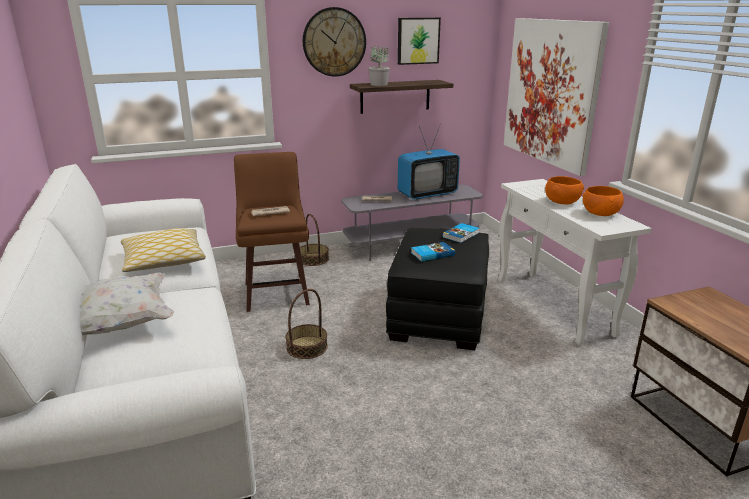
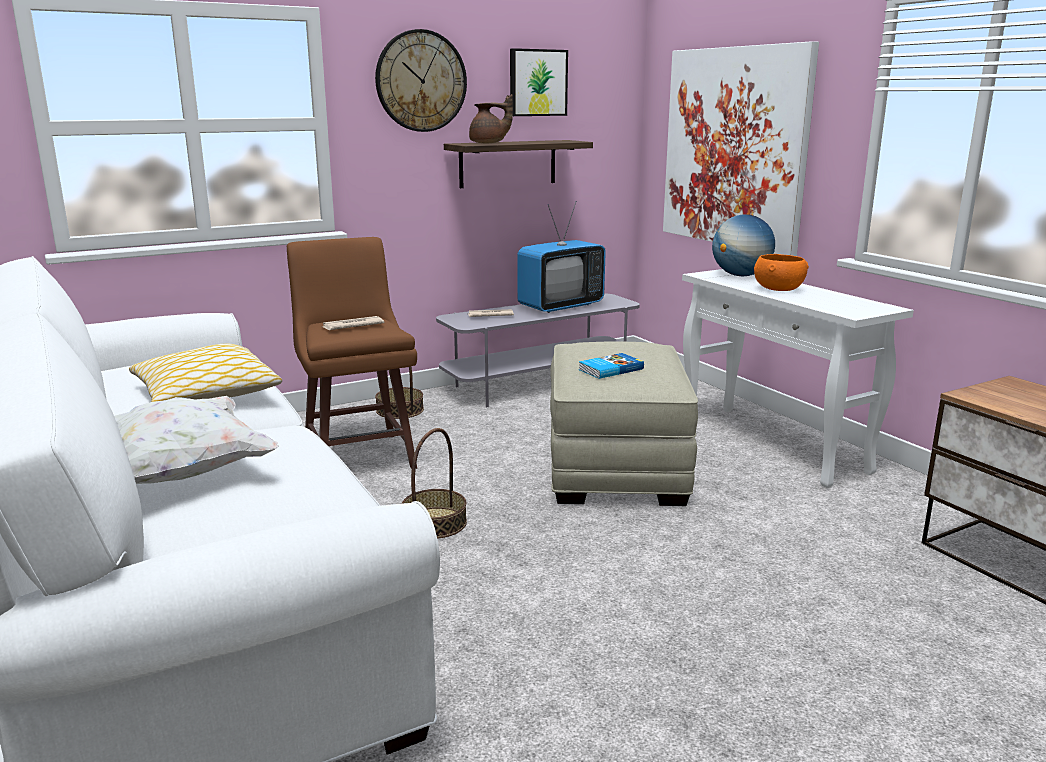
camera: 10 degrees left, 5 degrees down
(379, 84) = (488, 143): potted plant -> brown teapot
(439, 314) = (616, 466): black ottoman -> beige ottoman
(461, 235) = (640, 346): book -> none
(542, 187) = (741, 275): none -> globe
(600, 213) = (837, 298): orange bowl -> none

